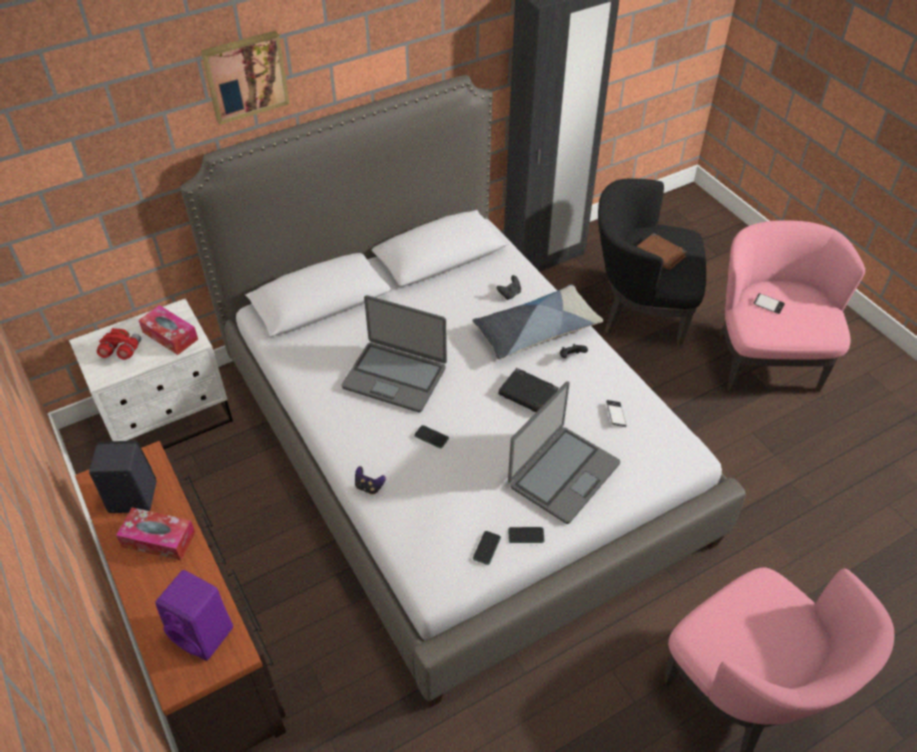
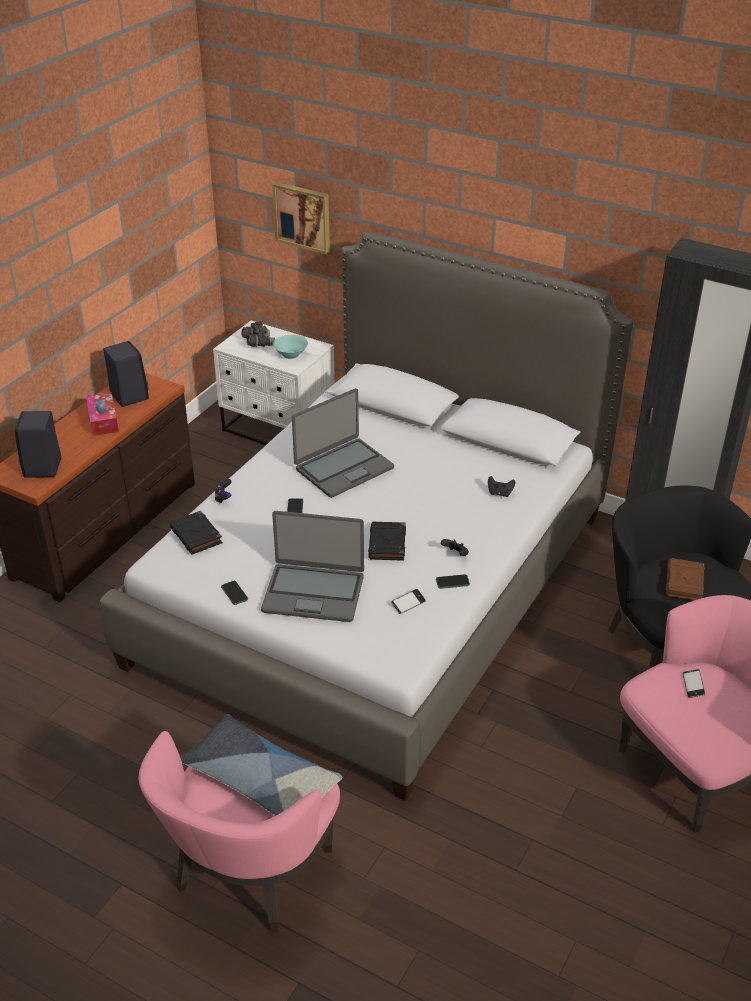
camera: 60 degrees right, 10 degrees down
(121, 352) = (258, 343): red binoculars -> grey binoculars
(170, 336) = (291, 355): tissue box -> turquoise bowl
(204, 634) = (43, 468): purple speaker -> black speaker
(245, 76) = (420, 188): picture -> picture (303, 216)
(395, 376) = (343, 468): laptop -> laptop turned 120 degrees counterclockwise
(419, 532) = (196, 536): none -> black book
(486, 548) = (207, 576): phone -> phone (452, 582)
(536, 330) = (469, 523): pillow -> pillow (261, 779)

